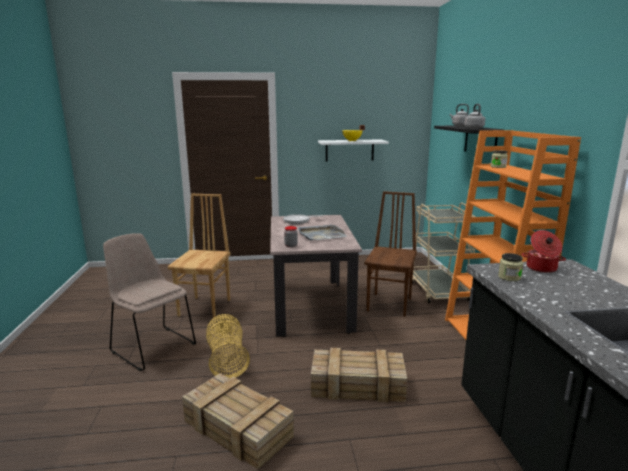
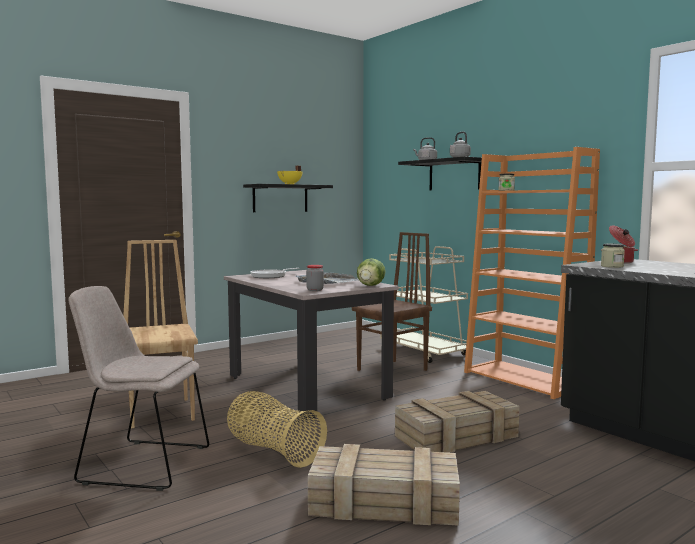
camera: 30 degrees left, 10 degrees down
(340, 246) = (370, 285): none -> lettuce
(349, 150) = (280, 198): white shelf -> black shelf
(390, 304) = (393, 370): brown chair -> brown chair turned 60 degrees clockwise

